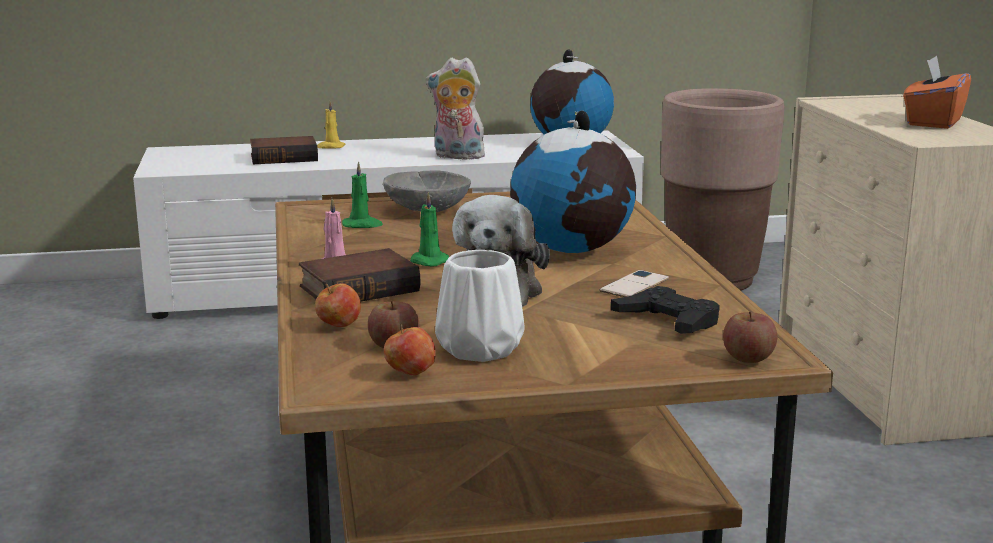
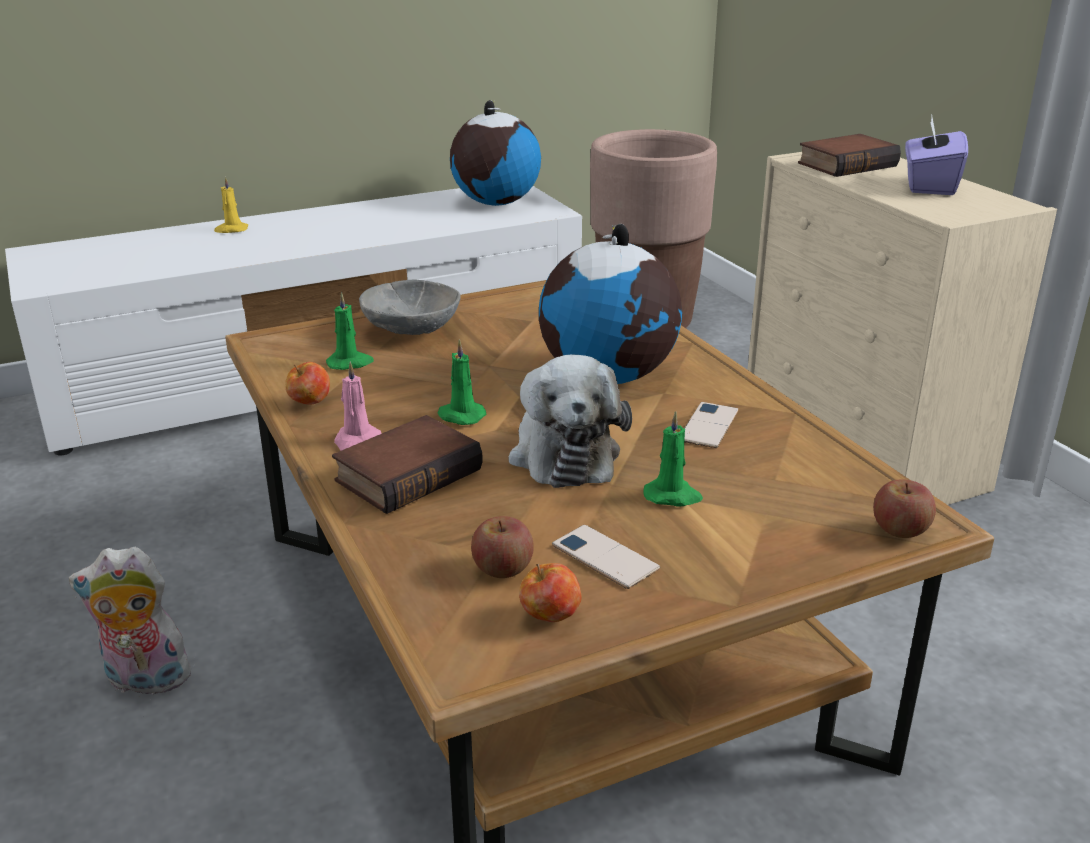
camera: 15 degrees left, 10 degrees up
(285, 157) = (185, 251): book -> book (846, 164)
(339, 327) = (418, 545): apple -> apple (310, 403)
(456, 157) = (383, 233): plush toy -> plush toy (144, 681)
(480, 348) = (605, 557): white vase -> phone
(567, 321) = (673, 496): none -> green candle
(668, 320) = (778, 479): black game controller -> none
(933, 122) = (929, 185): orange tissue box -> purple tissue box

